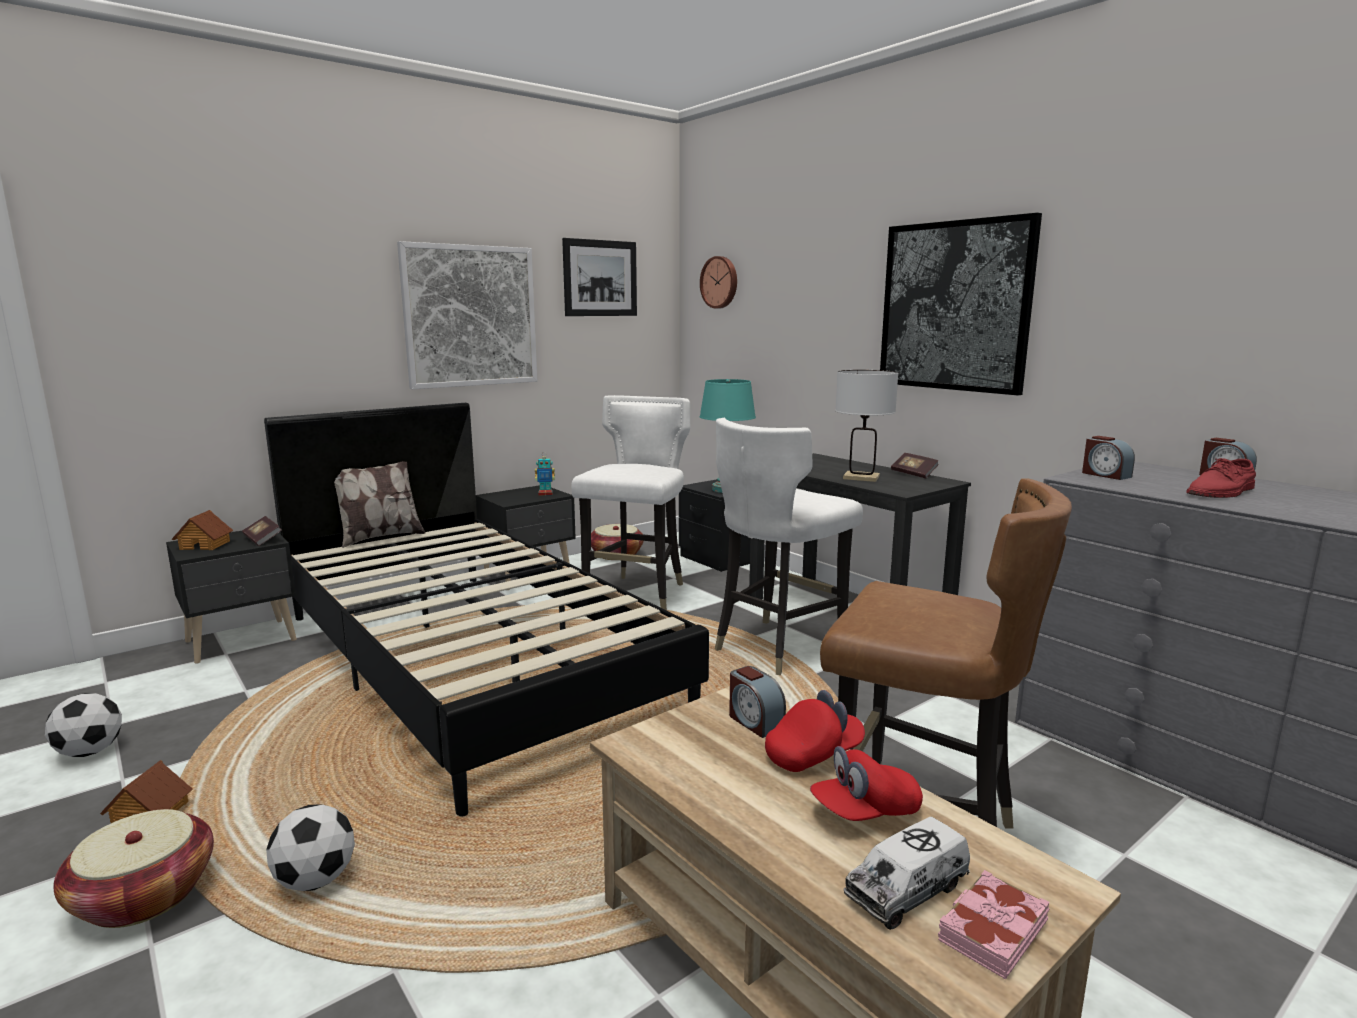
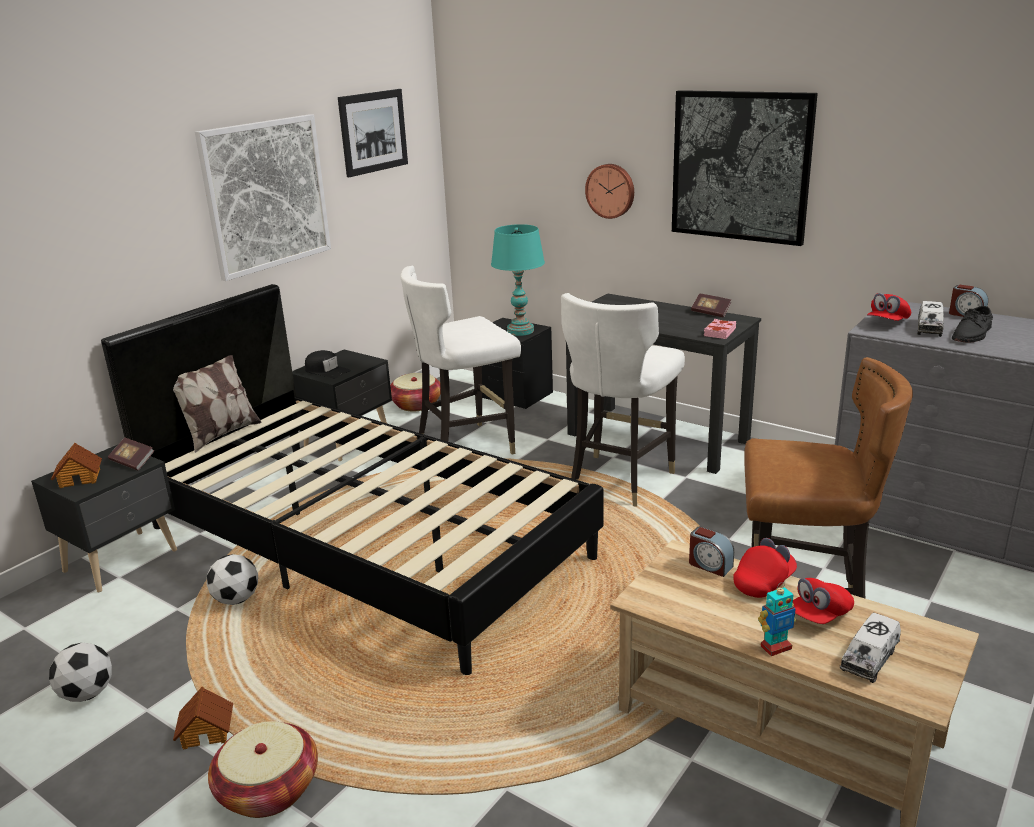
camera: 15 degrees left, 10 degrees up
(315, 880) = (395, 746): football -> football (236, 599)
(509, 497) = (326, 371): none -> black cap
(545, 494) = (358, 362): toy robot -> toy robot (775, 647)
(637, 594) = (466, 446): white chair -> white chair turned 120 degrees counterclockwise
(720, 282) = (491, 126): wall clock -> wall clock (611, 190)
(861, 478) = (672, 323): white table lamp -> none
(991, 930) = (924, 670): pink book -> pink book (719, 332)
(1105, 475) = (887, 322): alarm clock -> red cap
(1161, 483) = (929, 328): none -> toy truck
(1221, 492) = (972, 334): red shoe -> black shoe

